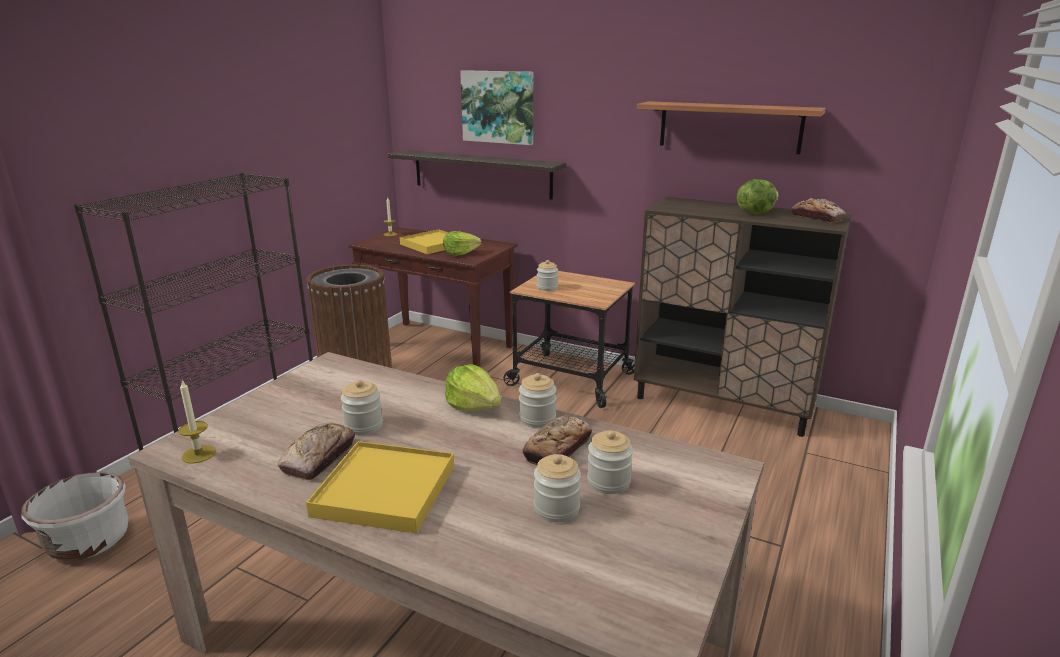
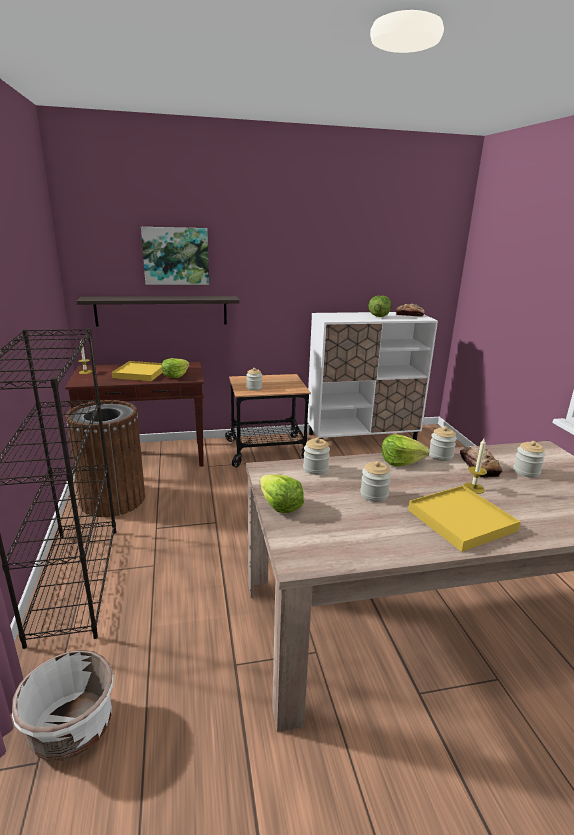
camera: 40 degrees left, 0 degrees up
(198, 454) = (323, 555): candle -> candle (473, 488)
(266, 399) = (280, 505): none -> lettuce
(319, 458) = (394, 522): bread -> none
(556, 508) = (535, 492): jar -> jar (315, 469)
(723, 403) = (362, 438): brown cabinet -> white cabinet
(729, 127) = (349, 264): shelf -> none

